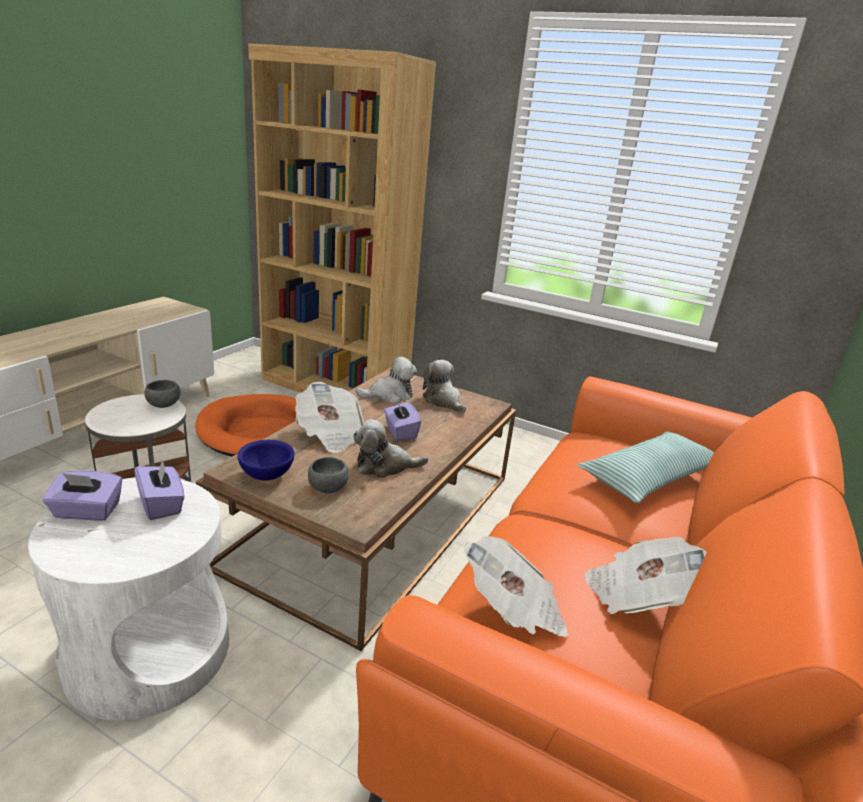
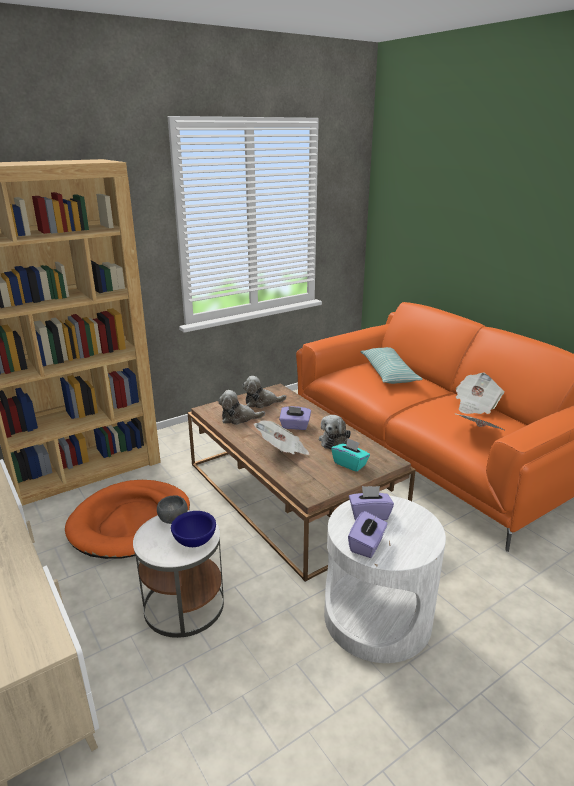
camera: 60 degrees left, 0 degrees up
(266, 476) = (325, 483): blue bowl -> blue bowl (195, 541)
(327, 487) = (350, 464): grey bowl -> turquoise tissue box
(389, 395) = (239, 418): plush toy -> plush toy turned 105 degrees counterclockwise

